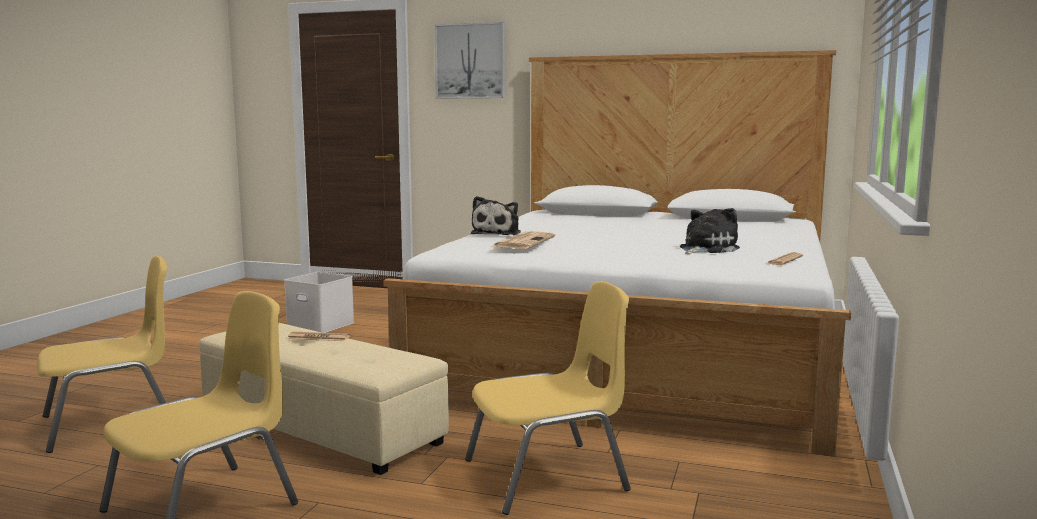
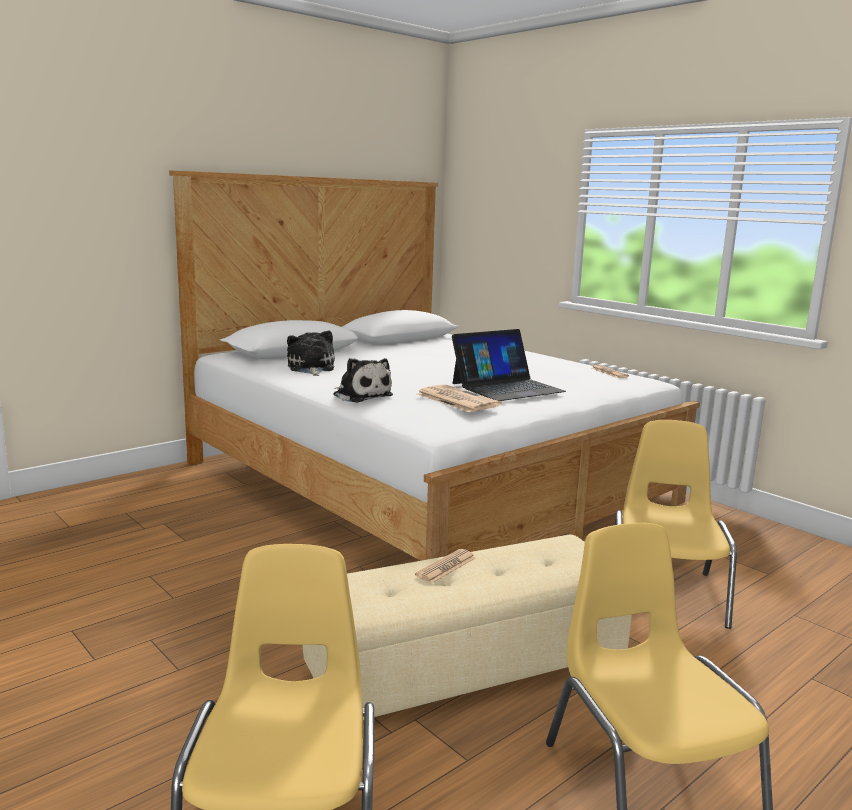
camera: 60 degrees left, 5 degrees up
(322, 325) = (61, 583): white storage box -> none
(470, 61) = (80, 168): picture -> none
(607, 246) = (507, 387): none -> laptop
(706, 249) = (539, 374): plush toy -> plush toy (311, 368)

